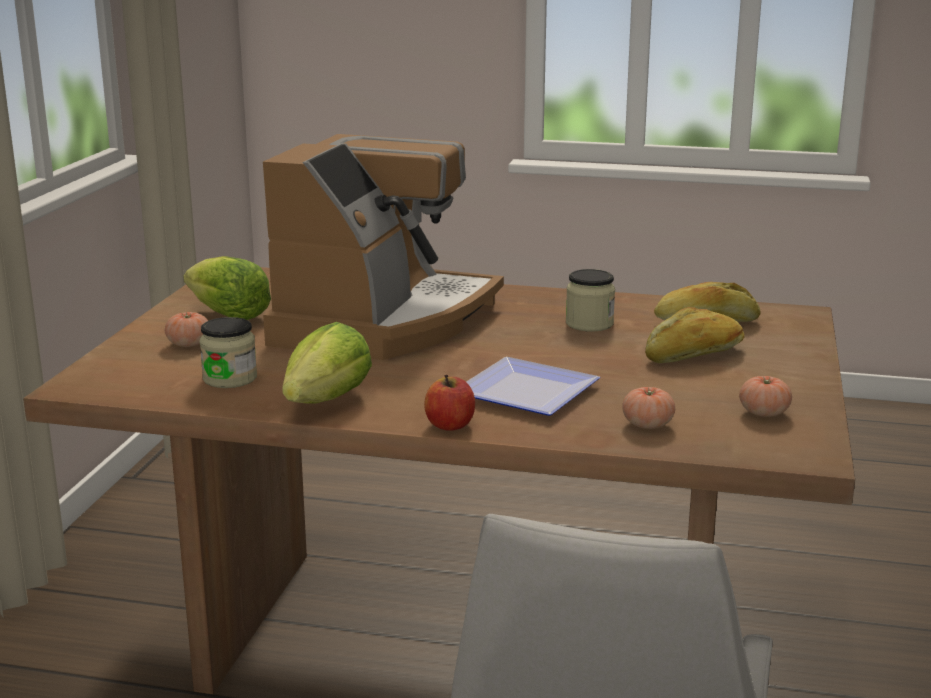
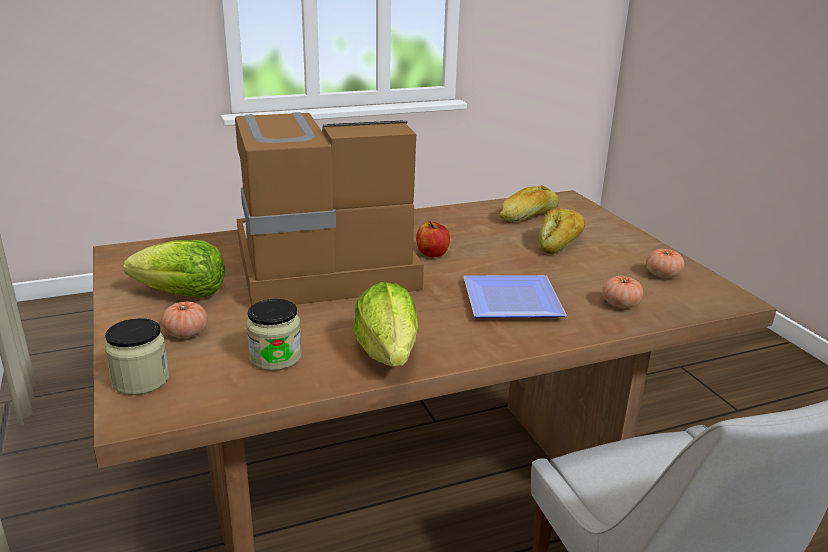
camera: 35 degrees left, 5 degrees up
(384, 322) = (322, 267): coffee machine -> coffee machine turned 90 degrees counterclockwise
(450, 425) = (507, 346): apple -> apple (432, 254)
(589, 324) = (464, 234): jar -> jar (141, 380)

